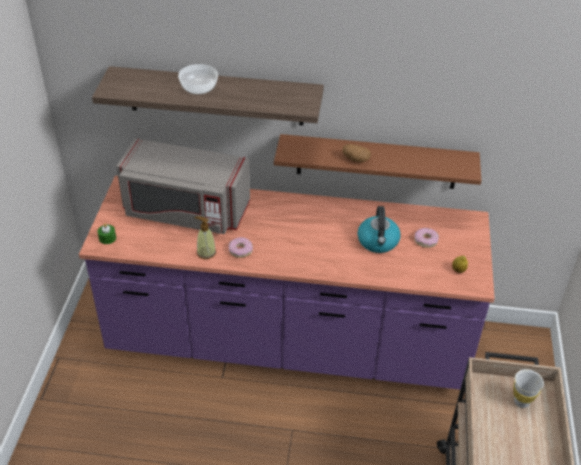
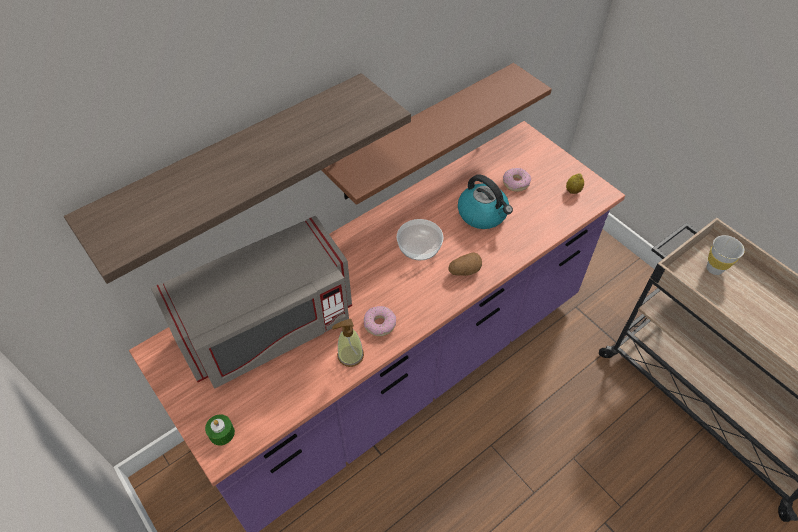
camera: 45 degrees left, 10 degrees up
(198, 88) = (231, 166): bowl -> bowl (419, 248)
(355, 159) = (428, 142): potato -> potato (464, 271)

